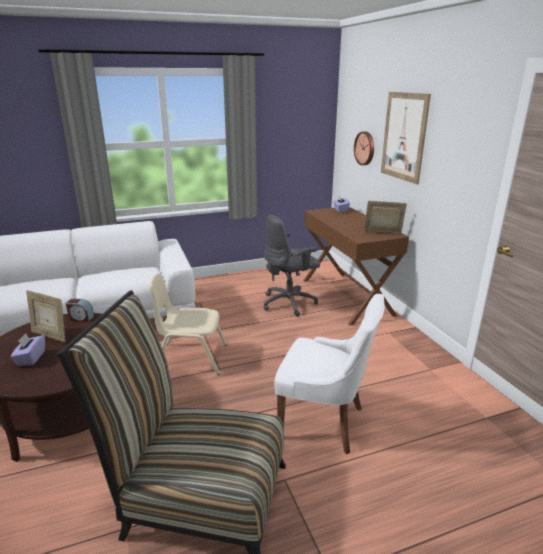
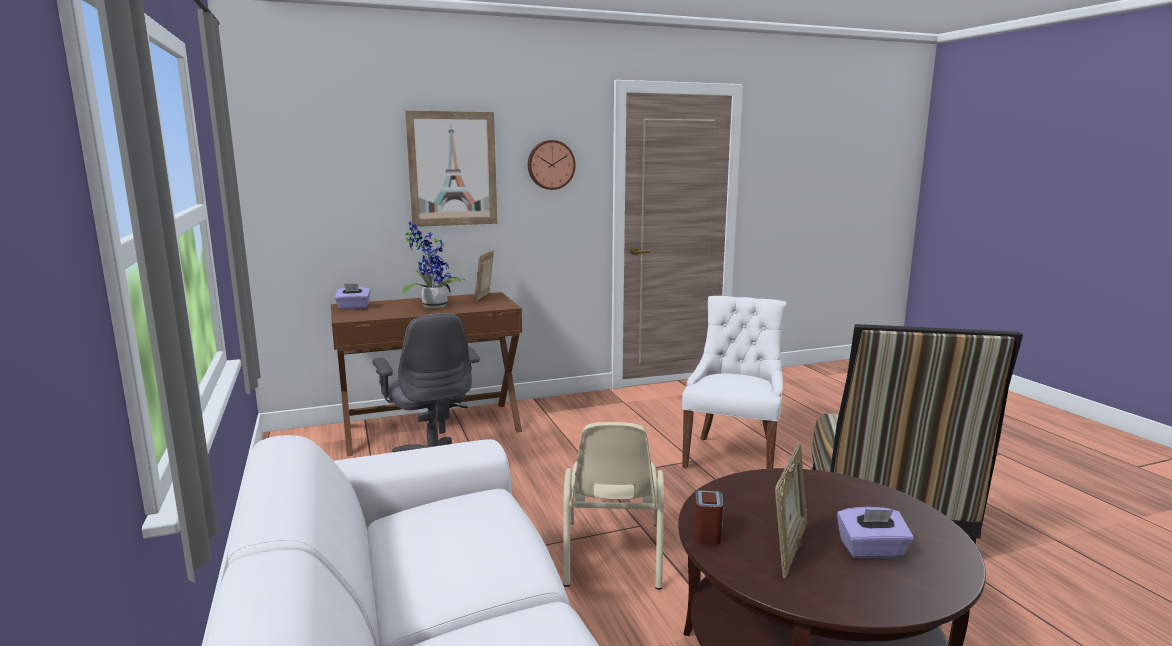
camera: 90 degrees left, 10 degrees down
(352, 223) = (432, 306): none -> potted plant
(365, 148) = (354, 199): wall clock -> wall clock (550, 165)

